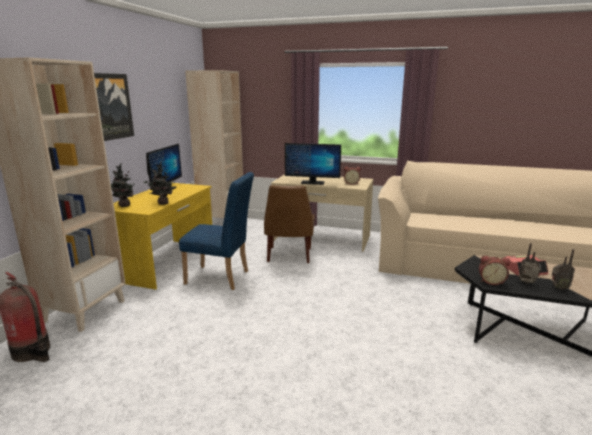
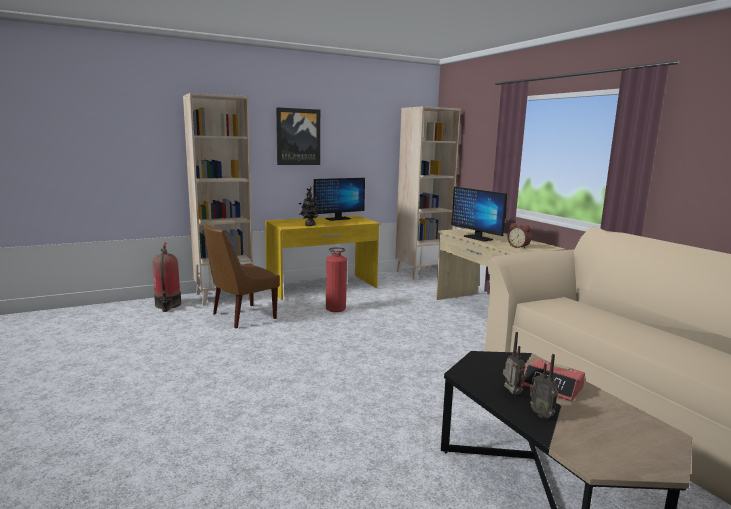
camera: 45 degrees right, 5 degrees down
(123, 206) = (283, 222): potted plant -> none
(221, 278) = (335, 309): blue chair -> fire extinguisher
(289, 256) = (424, 315): brown chair -> brown chair (241, 317)
(491, 281) = (471, 374): alarm clock -> none

